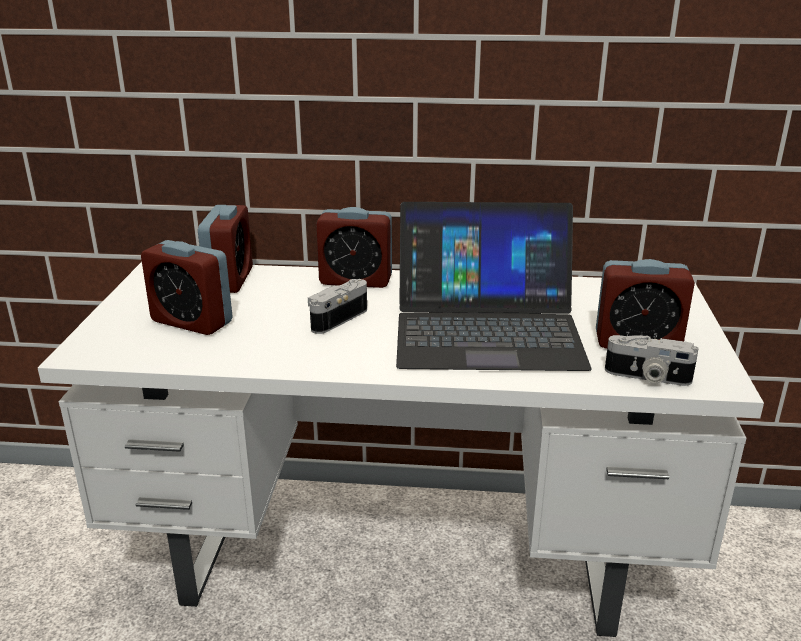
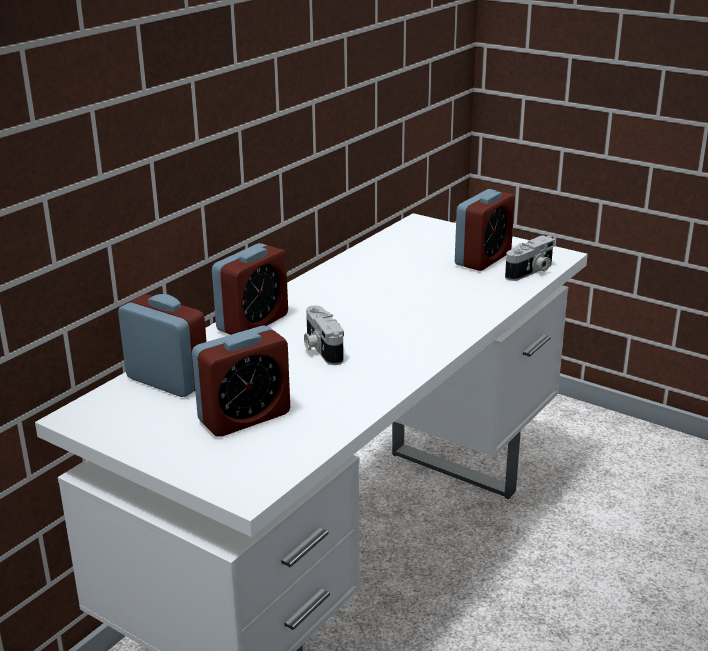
camera: 60 degrees left, 0 degrees up
(487, 328) = (408, 297): laptop -> none

